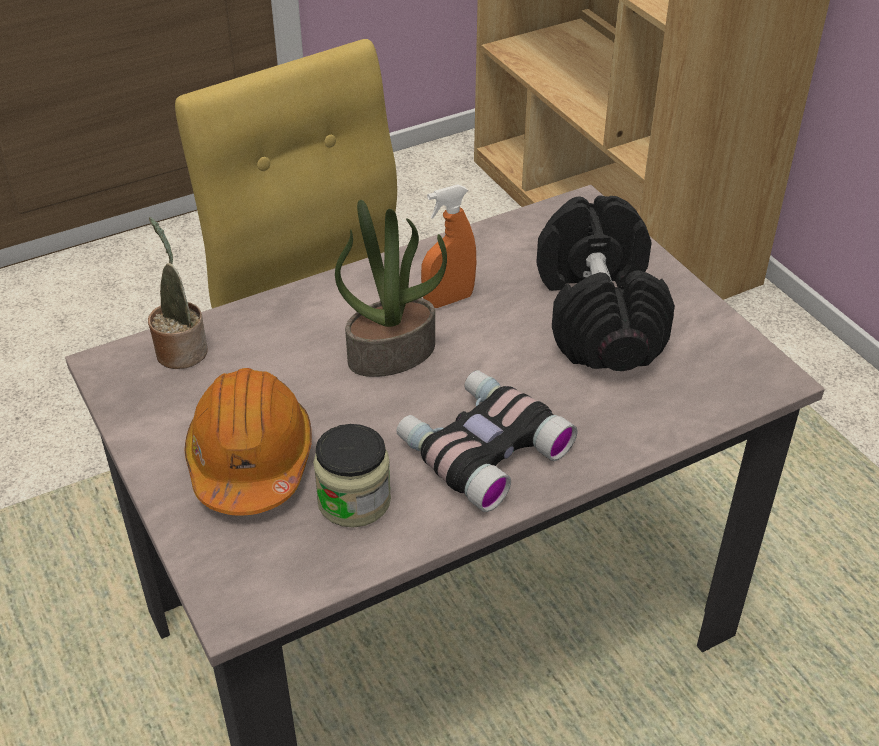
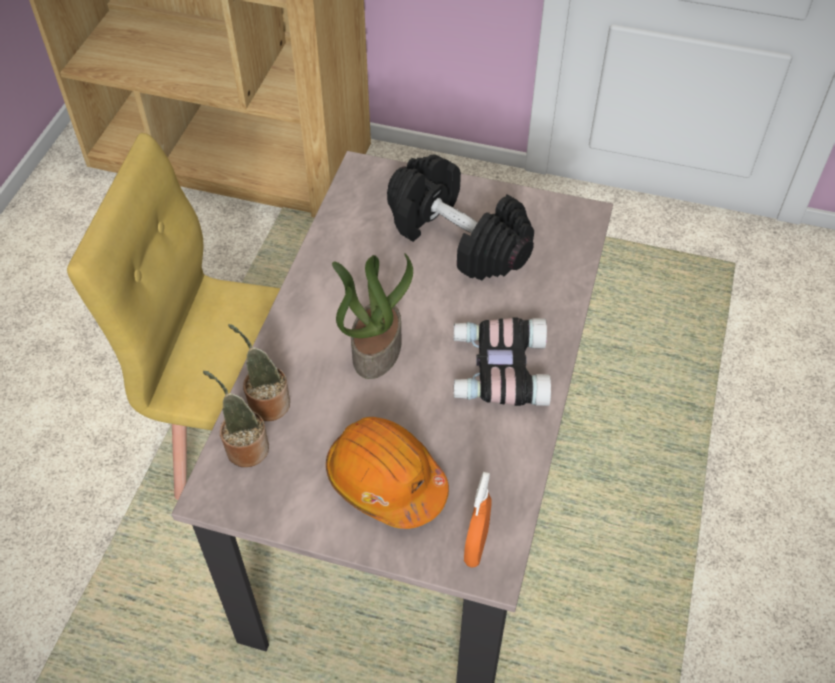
camera: 45 degrees left, 10 degrees up
(244, 329) = (266, 402): none -> potted plant
(354, 501) = (473, 456): jar -> none
(448, 300) = (364, 290): orange spray bottle -> orange spray bottle (476, 547)

